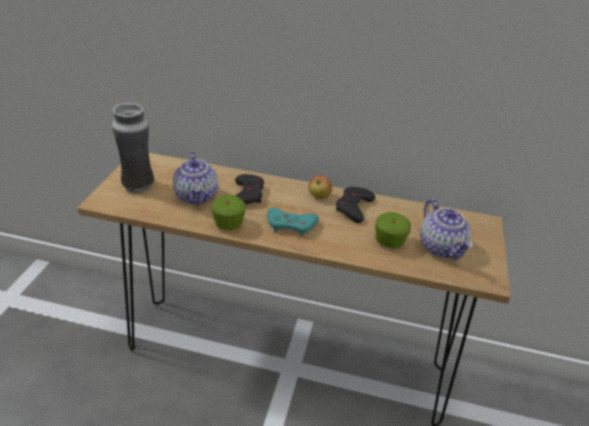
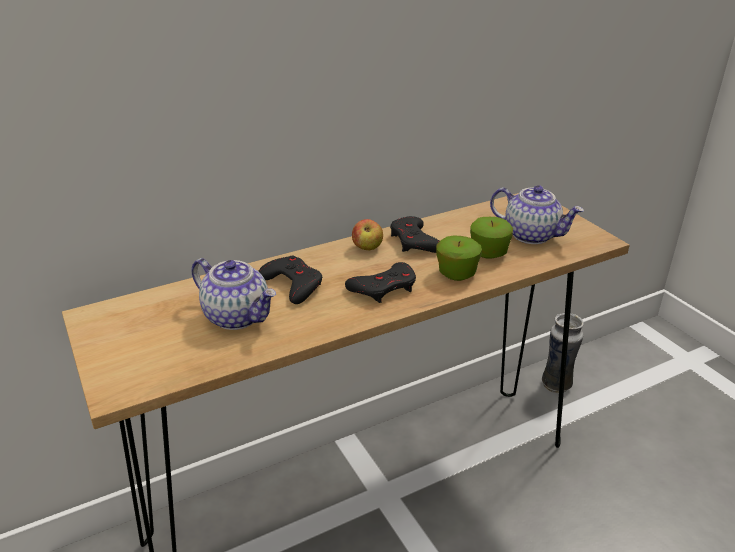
camera: 40 degrees left, 5 degrees down
(139, 185) = (141, 345): vase -> vase (556, 384)
(229, 224) = (321, 323): apple -> apple (456, 274)
(291, 225) = (384, 288): turquoise game controller -> black game controller

